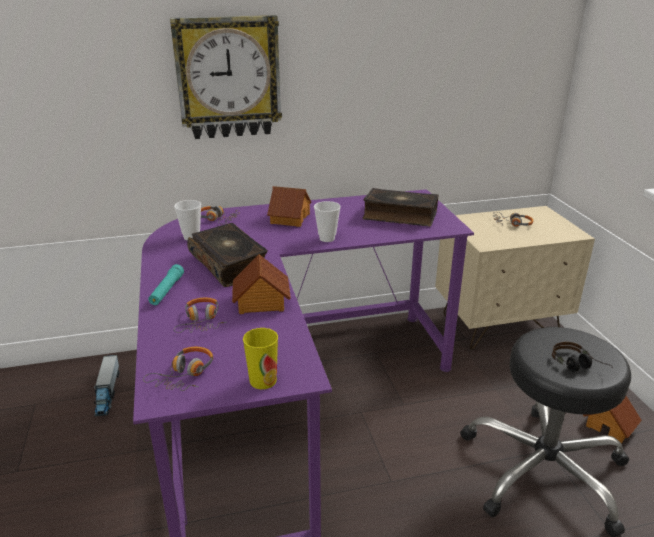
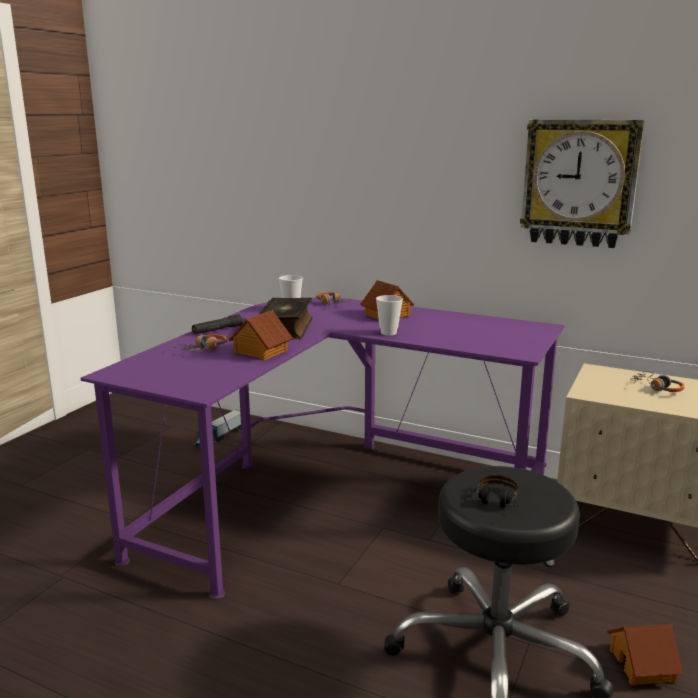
camera: 40 degrees right, 10 degrees down
(167, 290) = (217, 330): turquoise flashlight -> black flashlight
(185, 375) = (143, 369): headphones -> none
(228, 78) = (367, 176): wall clock -> wall clock (579, 183)
(263, 380) = (177, 386): cup -> none
(399, 216) = (488, 335): book -> none

